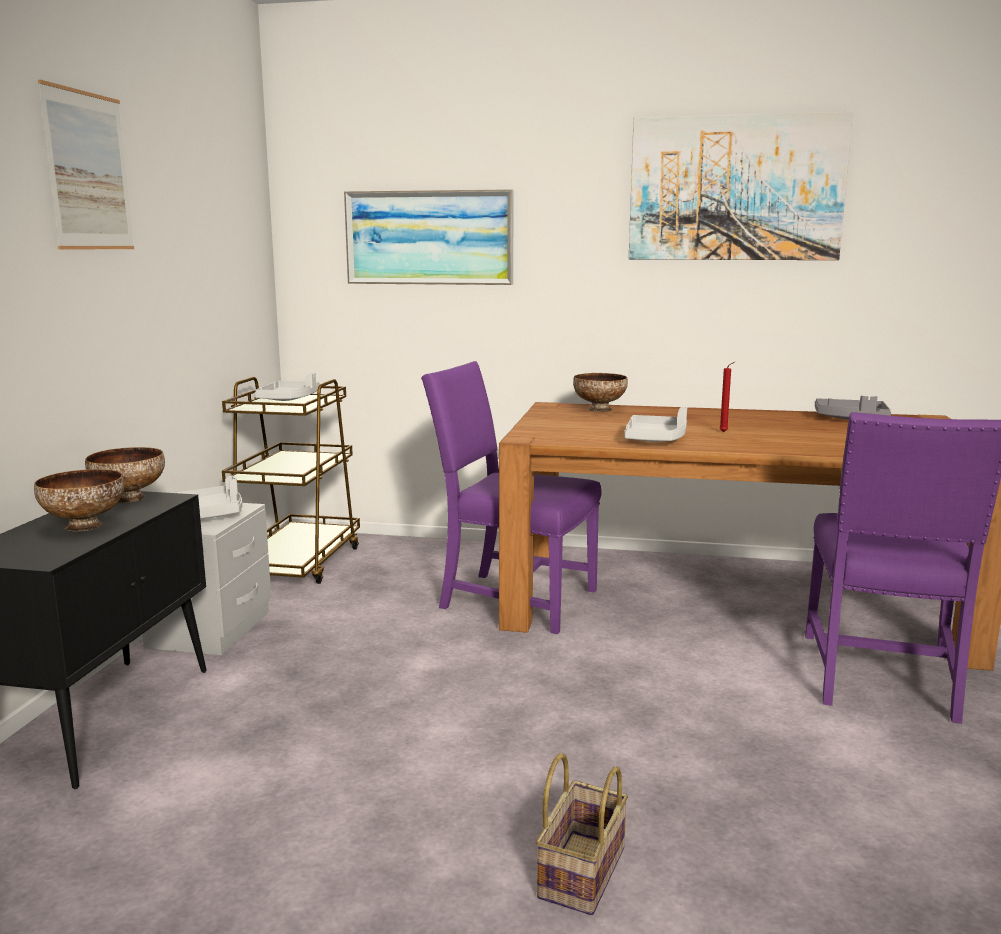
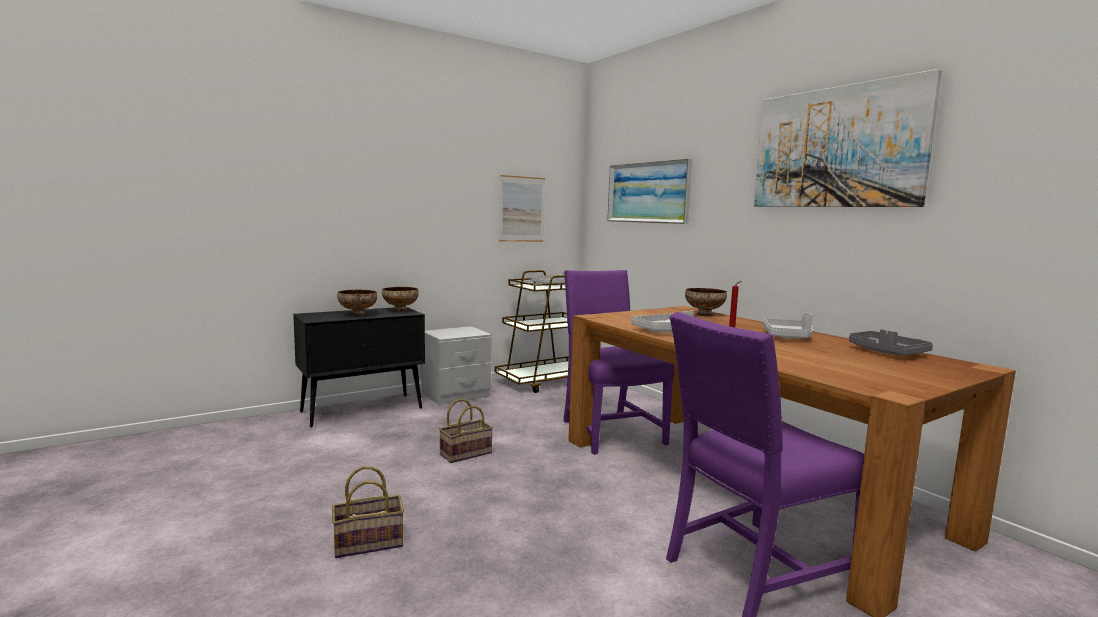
camera: 45 degrees right, 5 degrees down
(88, 171) = (424, 155): picture -> picture (522, 209)
(213, 512) = (463, 332): grey tray -> grey tray (787, 336)
(423, 702) = (466, 453): none -> basket

